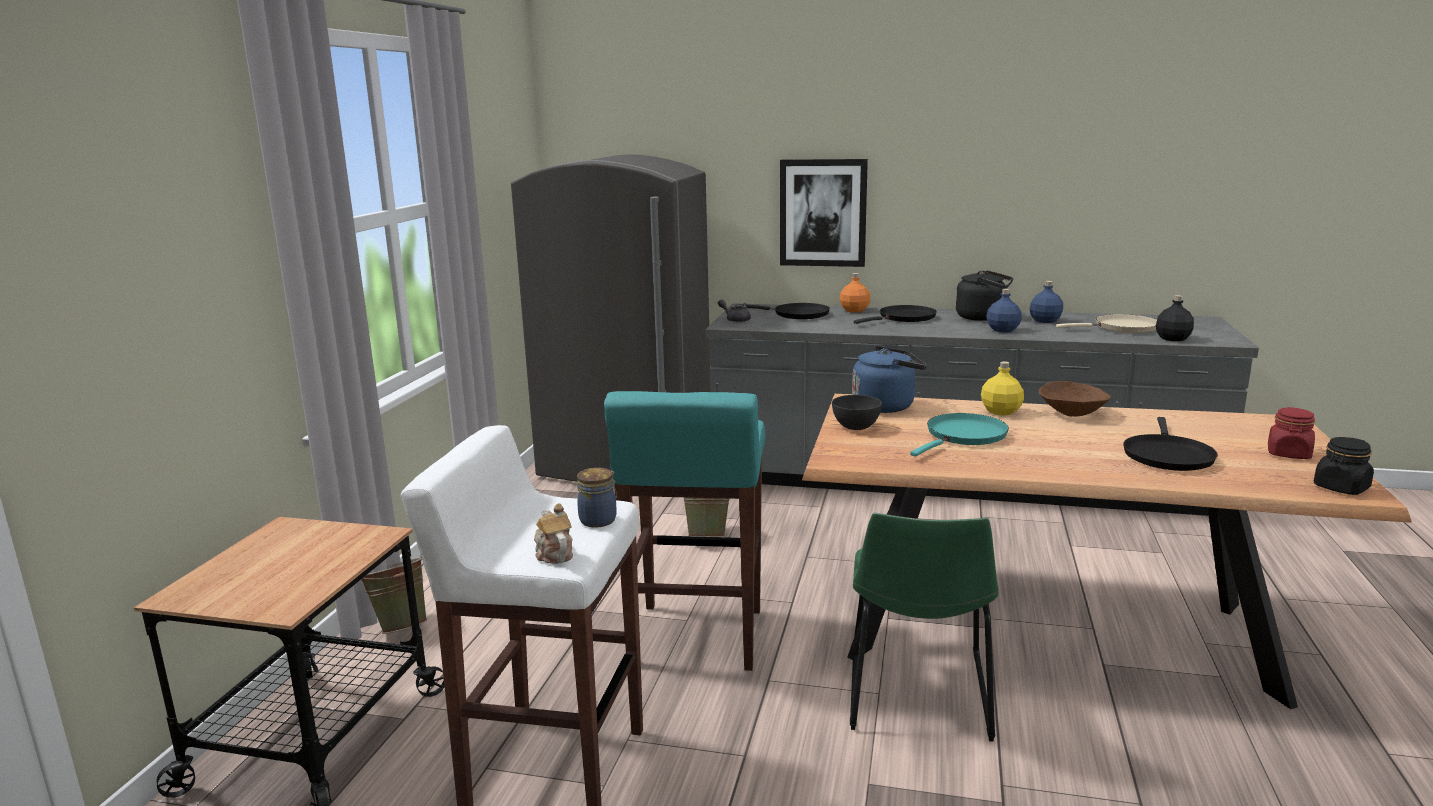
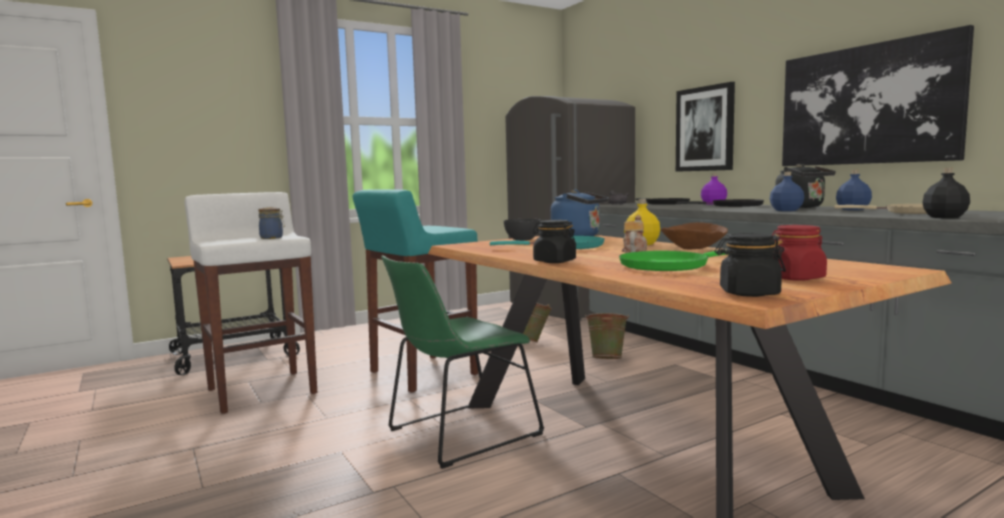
camera: 45 degrees right, 10 degrees down
(401, 626) = (336, 334): green bucket -> green bucket (607, 359)
(553, 553) = (222, 240): teapot -> teapot (634, 251)
(854, 310) = (713, 204): orange bottle -> purple bottle
(1031, 206) = (867, 105): none -> picture
(1068, 473) = (554, 261): none -> black jar
(1167, 455) = (668, 266): black frying pan -> green frying pan

